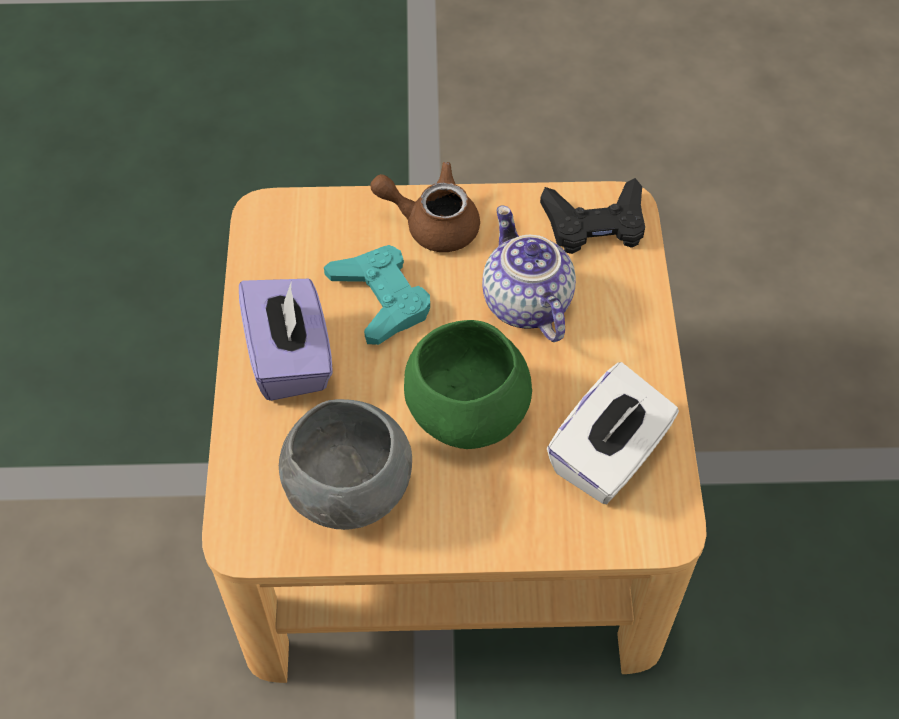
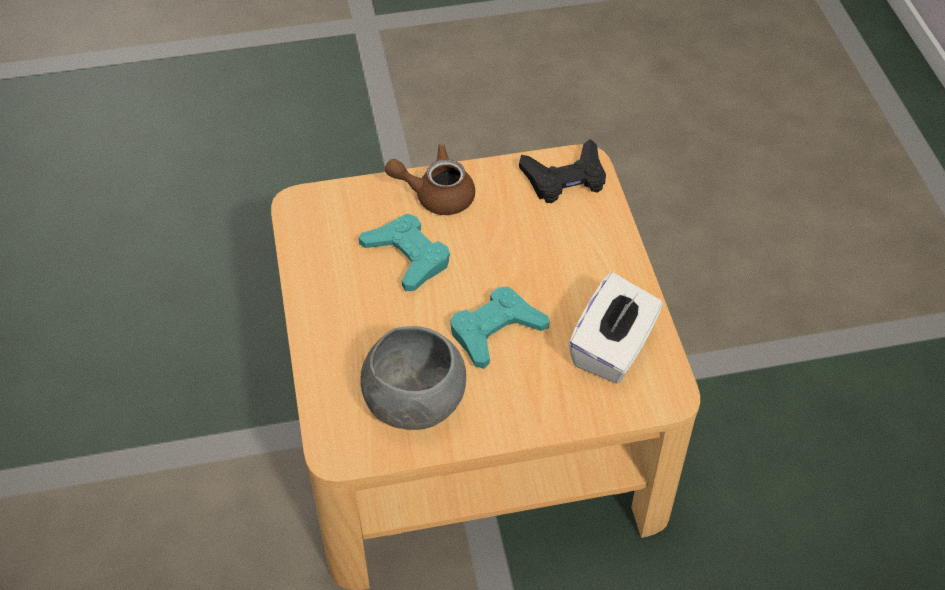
camera: 10 degrees left, 5 degrees down
(291, 358) = (345, 311): purple tissue box -> none
(467, 411) = (495, 331): green bowl -> turquoise game controller
(524, 303) = (522, 245): teapot -> none

